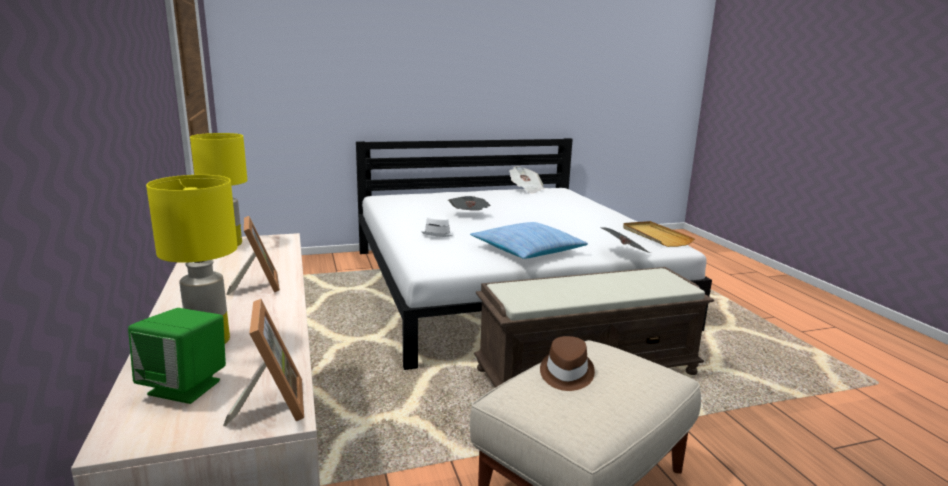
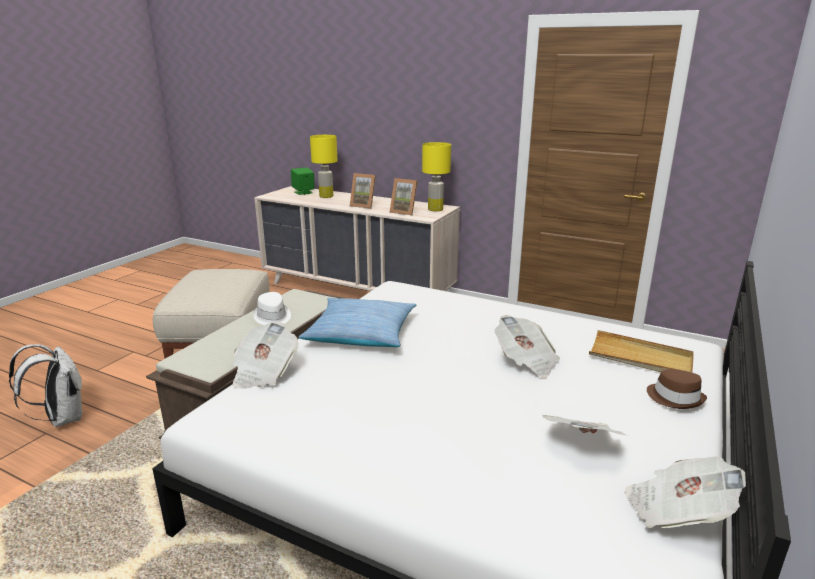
camera: 135 degrees right, 5 degrees up
(271, 404) = (274, 196): picture frame -> picture frame (404, 212)
(438, 234) = (469, 316): white hat -> white hat (272, 317)
(517, 199) = (583, 443): none -> newspaper
(566, 373) = (229, 280): brown hat -> brown hat (675, 397)
(655, 236) = (251, 435): beige tray -> beige tray (640, 358)
(821, 459) = (62, 418): none -> white backpack

